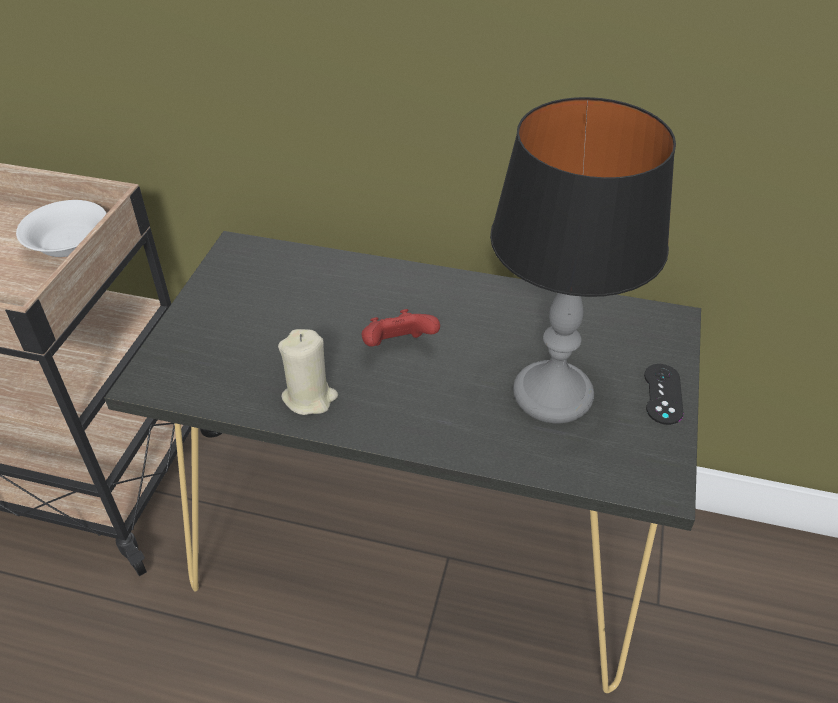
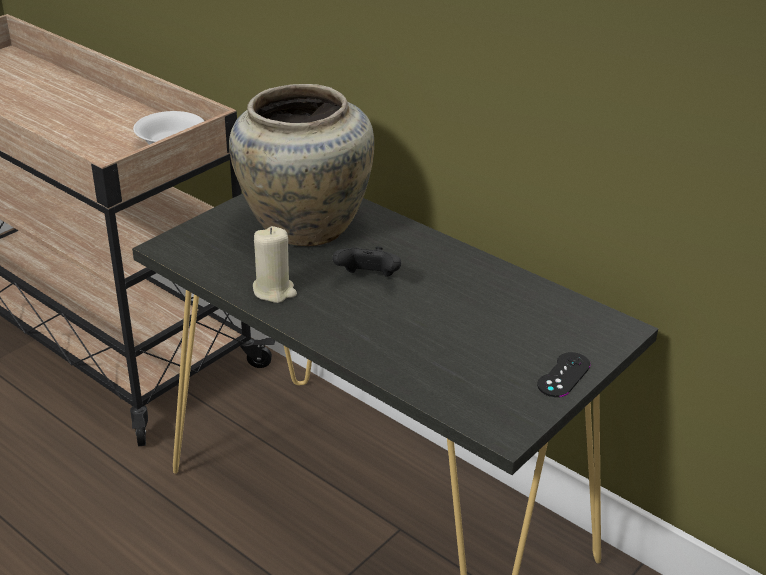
camera: 25 degrees right, 10 degrees down
(283, 301) = (303, 225): none -> beige vase
(398, 347) = (368, 279): red game controller -> black game controller
(552, 394) = (467, 346): table lamp -> none

